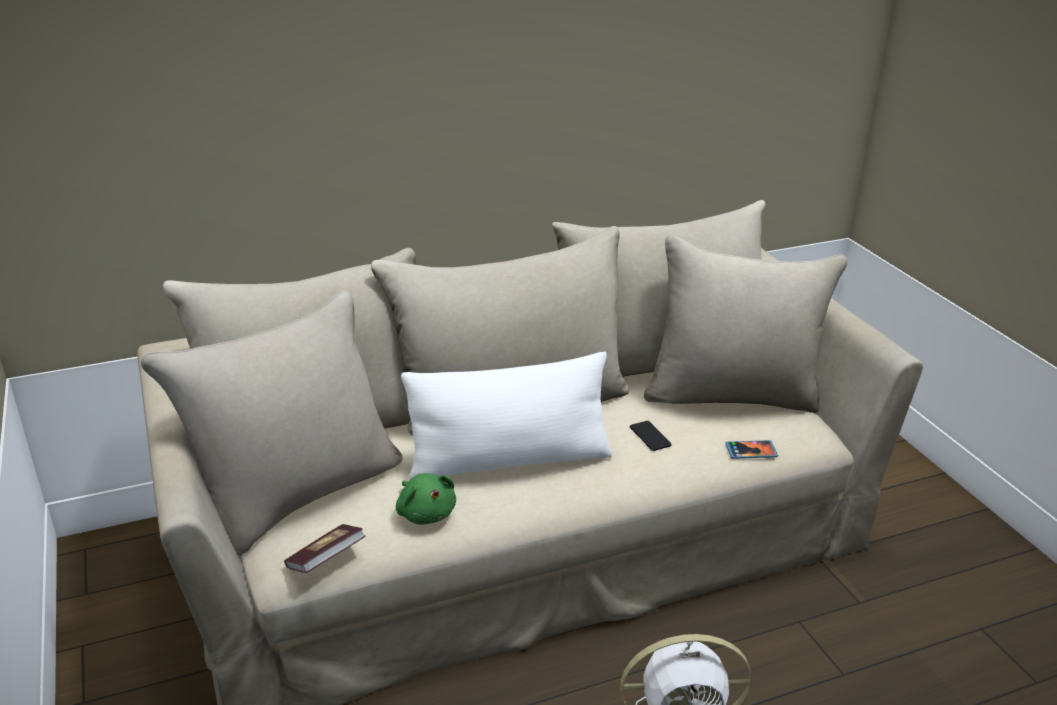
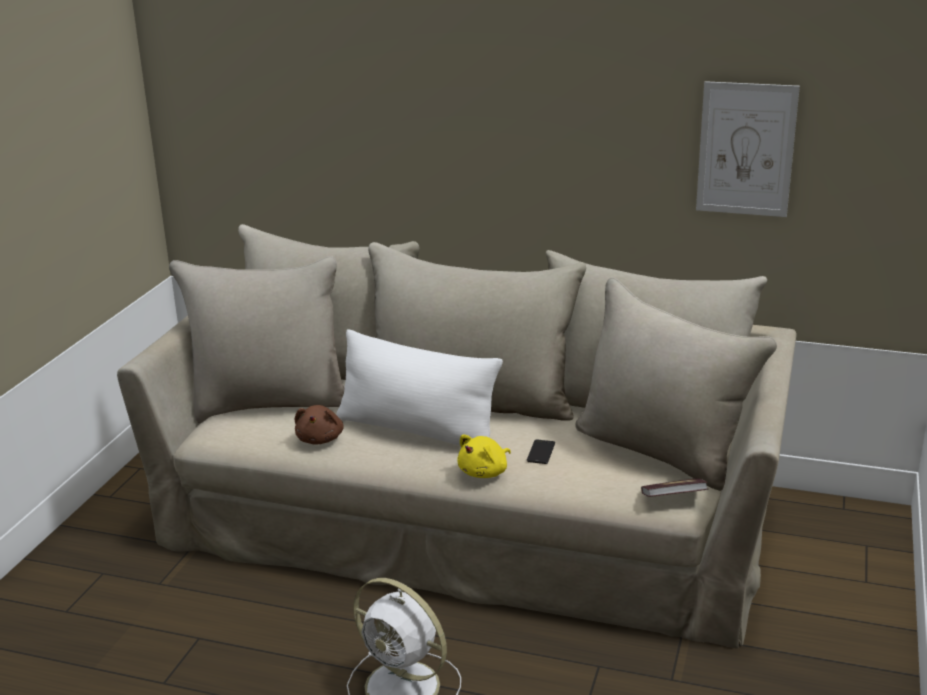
camera: 40 degrees right, 5 degrees down
(326, 560) = (231, 441): book -> book (673, 499)
(425, 513) = (320, 439): green plush toy -> brown plush toy
(632, 478) = (485, 472): none -> yellow plush toy
(711, 78) = (746, 149): none -> picture
(751, 451) = (604, 490): phone -> none

